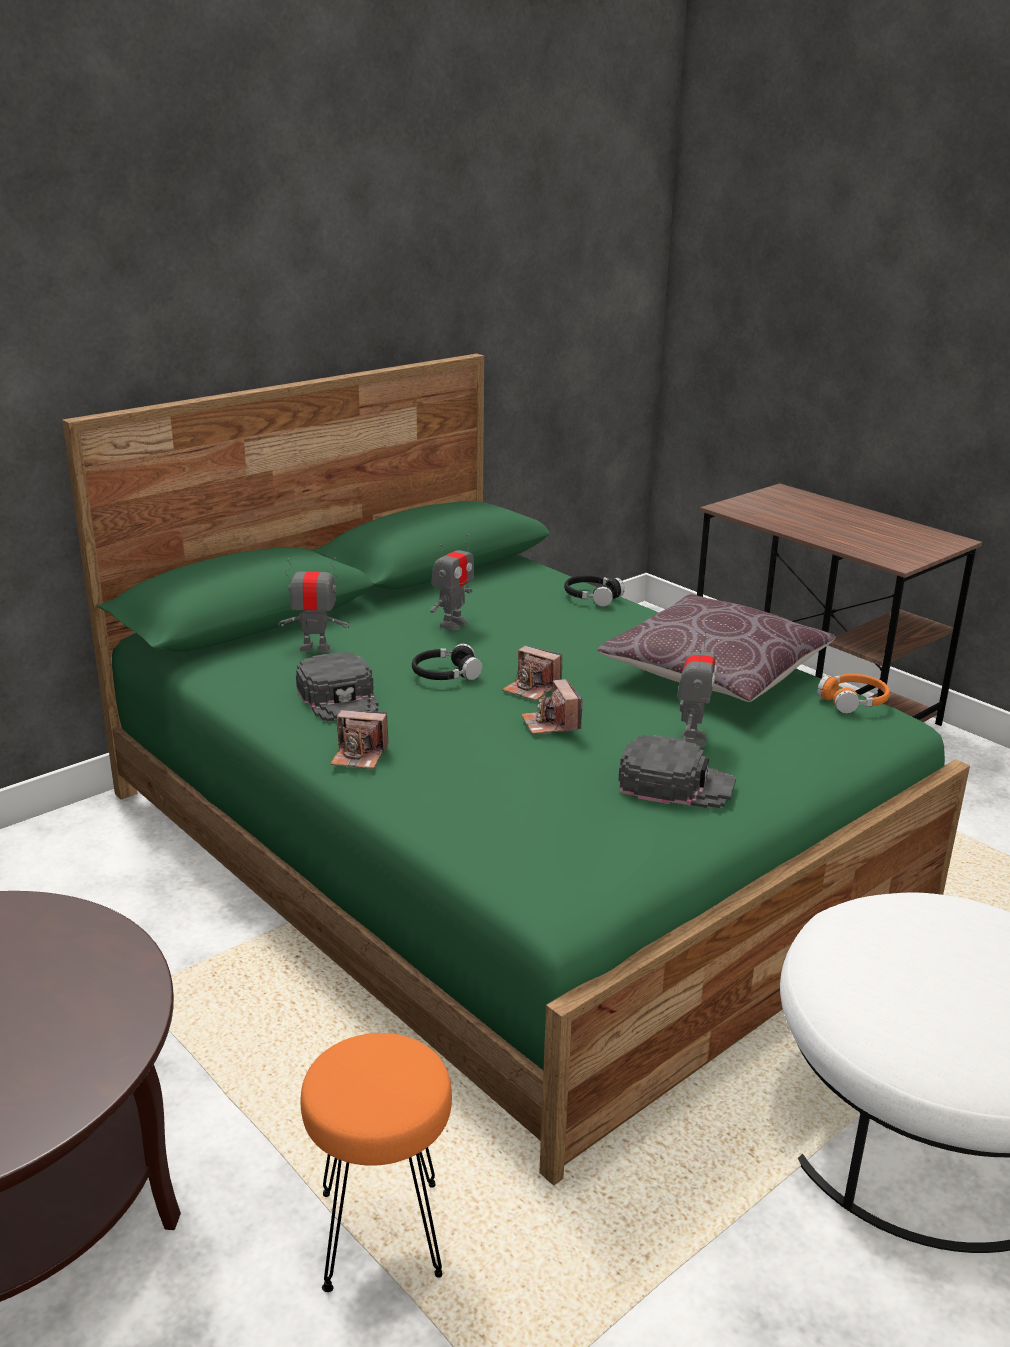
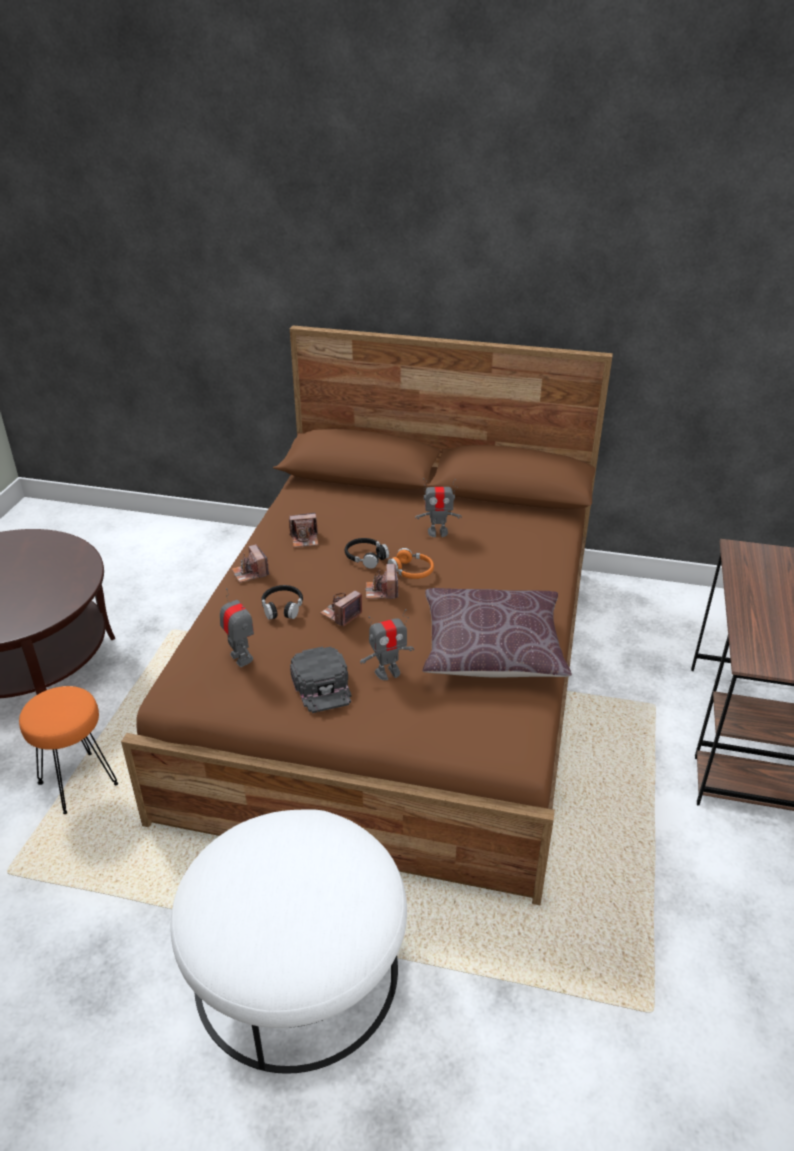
camera: 55 degrees right, 10 degrees up
(315, 648) = (351, 507): toy robot -> toy robot (241, 658)
(339, 697) = (305, 539): black cap -> camera
(501, 845) = (398, 678): green bed -> brown bed
(592, 597) = (544, 561): black headphones -> black headphones (282, 607)
(853, 701) = (522, 722): orange headphones -> orange headphones (411, 571)

